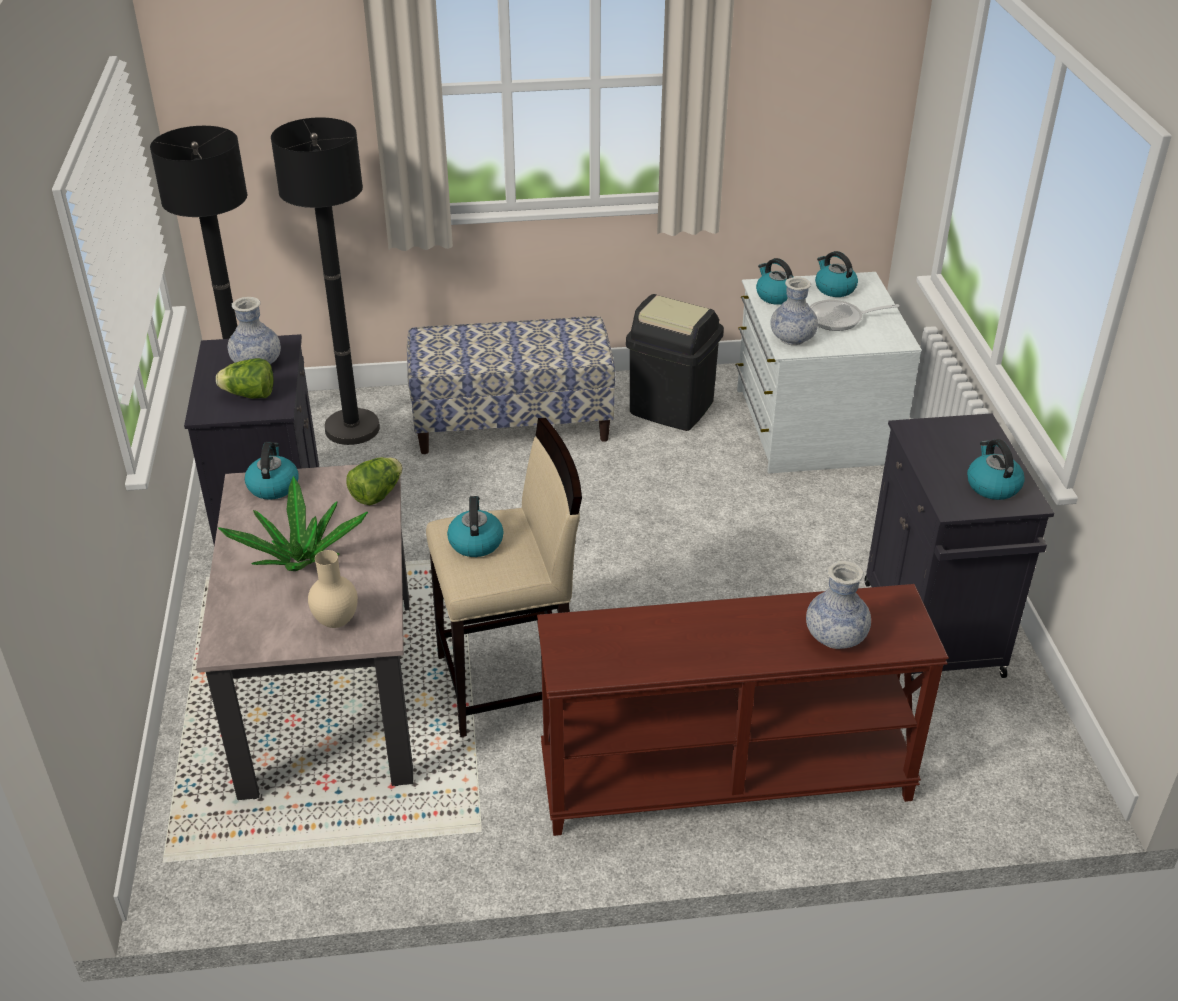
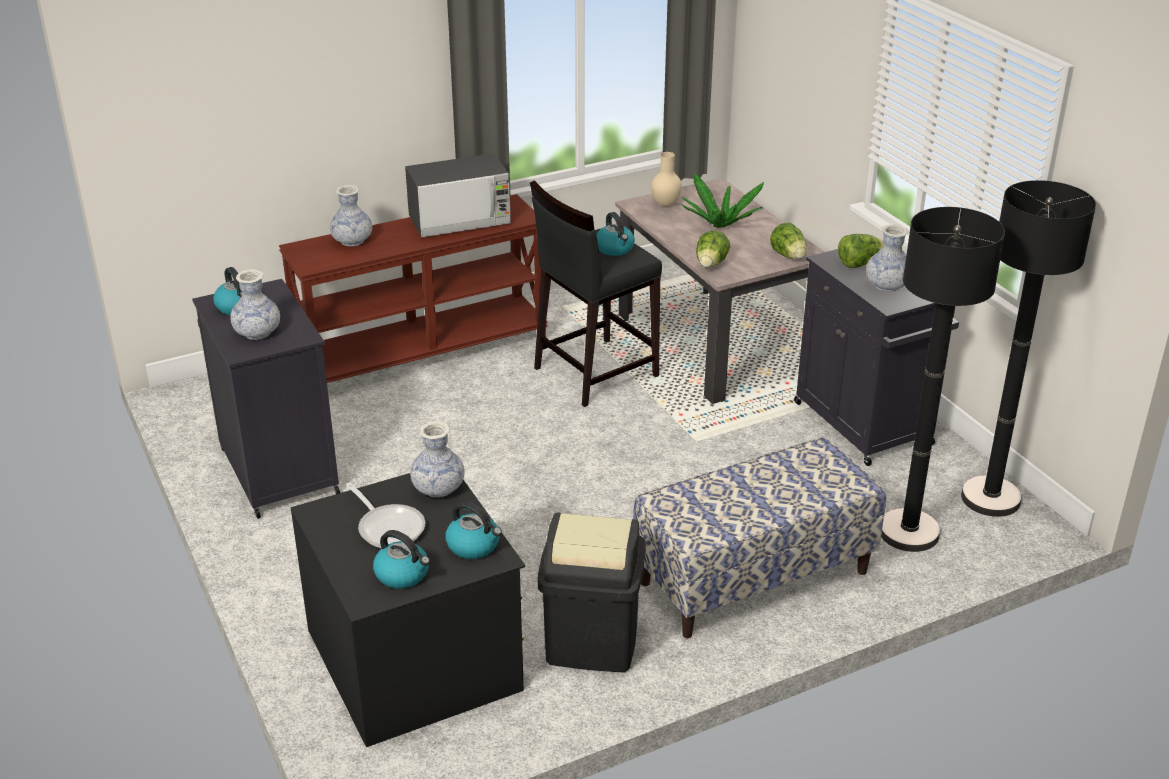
camera: 160 degrees right, 5 degrees down
(273, 486) = (789, 256): kettle -> lettuce
(511, 684) = (594, 372): beige stool -> black stool
(662, 644) = (460, 221): none -> microwave
(813, 426) = (417, 658): white dresser -> black dresser
(840, 319) = (388, 527): frying pan -> frying pan turned 75 degrees clockwise
(964, 444) = (257, 333): none -> vase

